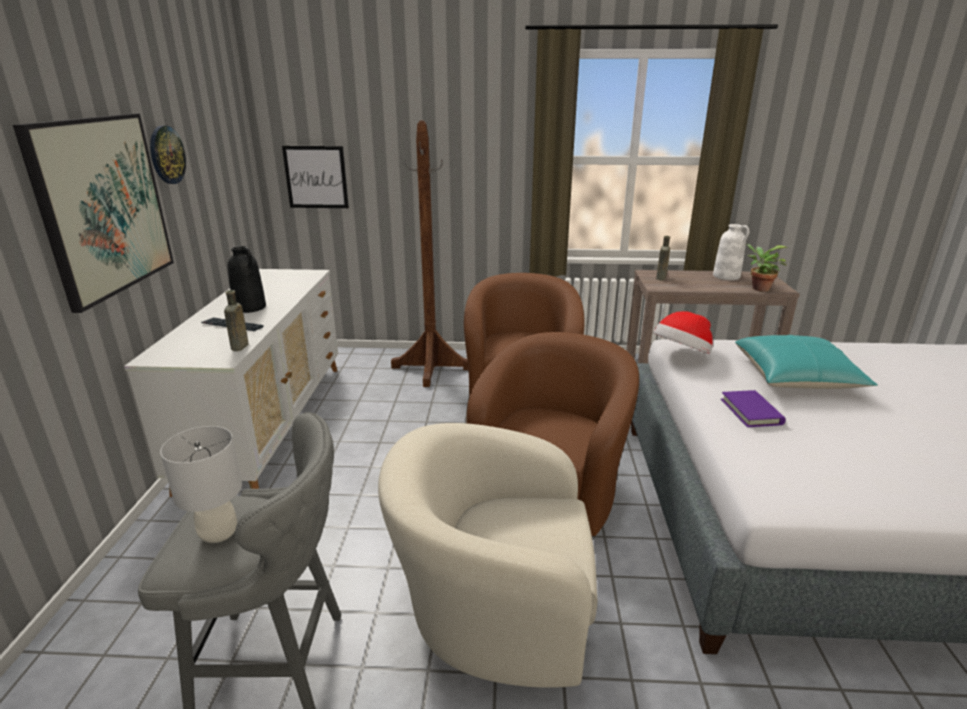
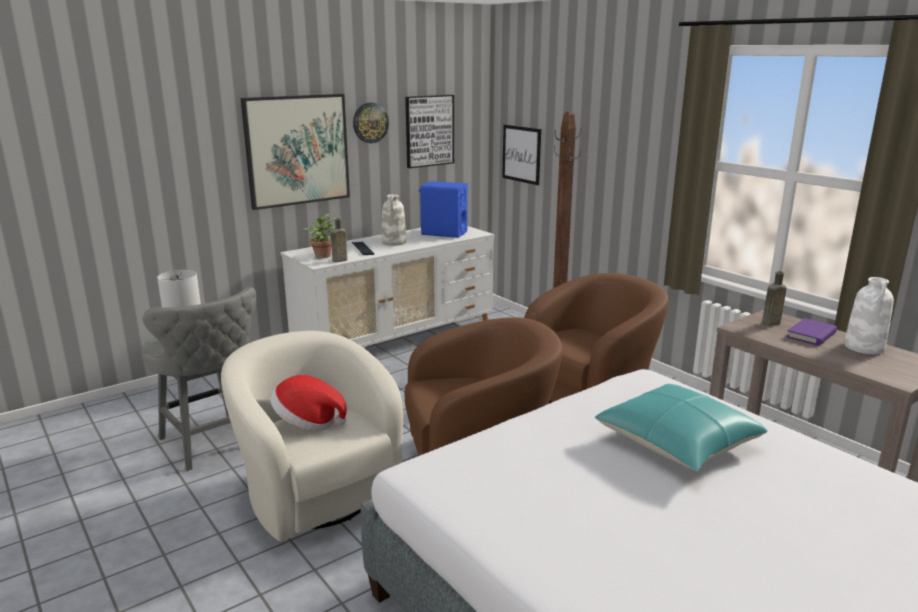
camera: 50 degrees right, 5 degrees down
(216, 160) = (429, 131): none -> picture
(250, 307) = (394, 242): black vase -> white vase
(278, 282) = (444, 233): none -> blue speaker
(682, 355) = (620, 382): hat -> hat (307, 422)
(751, 411) = (558, 435): purple book -> purple book (811, 335)
(758, 288) = (865, 369): potted plant -> potted plant (322, 255)

